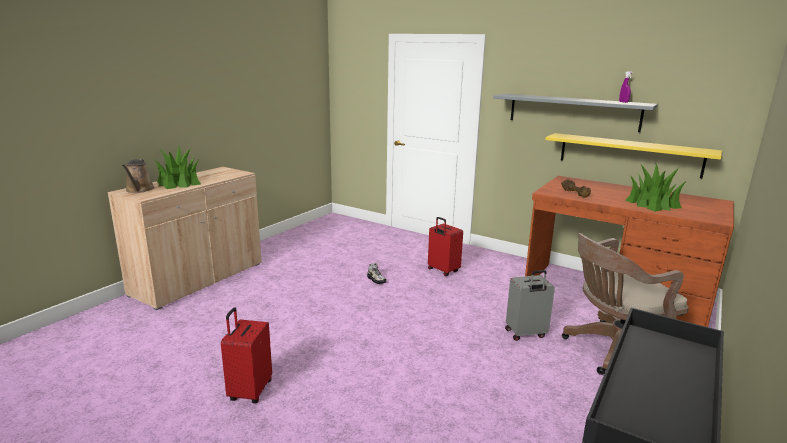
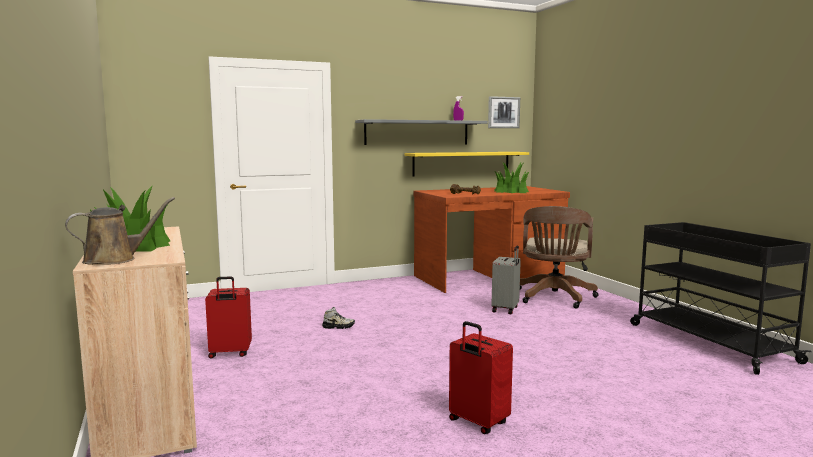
camera: 55 degrees left, 10 degrees down
(139, 190) = (115, 259): brown watering can -> brown watering can turned 60 degrees counterclockwise
(442, 271) = (366, 303): red suitcase -> red suitcase (230, 353)
(710, 94) = (503, 112): none -> picture

